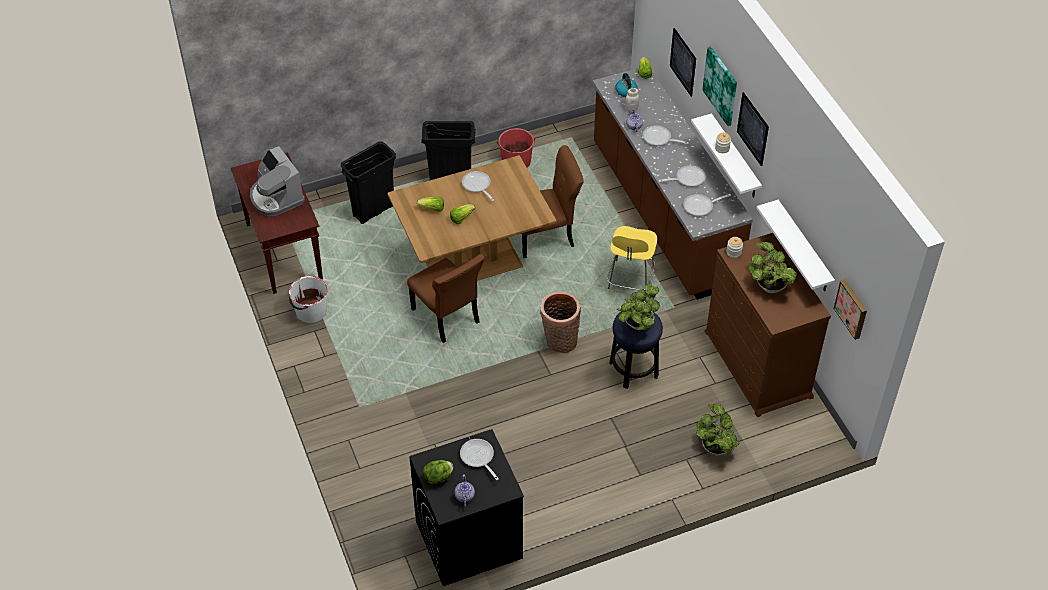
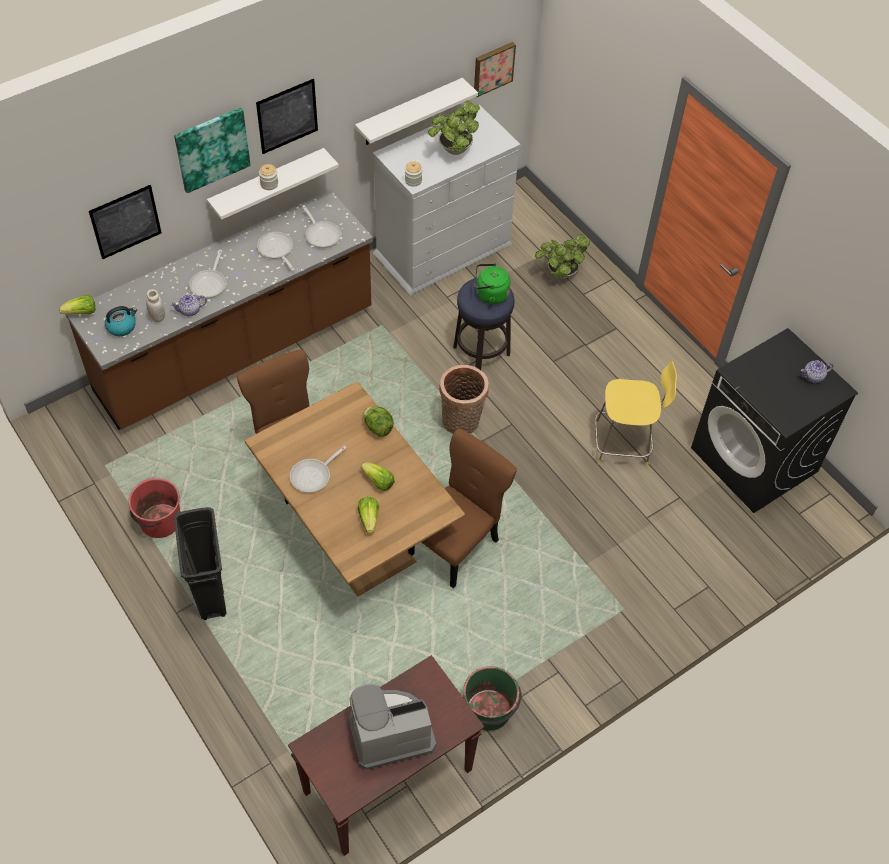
camera: 105 degrees left, 5 degrees up
(276, 197) = (389, 731): coffee machine -> coffee machine turned 150 degrees counterclockwise
(310, 311) = (489, 711): white bucket -> green bucket
(374, 210) = (283, 679): black trash can -> none
(439, 477) = (801, 404): lettuce -> lettuce (378, 427)
(478, 458) = (760, 374): frying pan -> none
(630, 283) = (354, 369): yellow stool -> yellow stool (624, 444)
(637, 325) = (490, 295): potted plant -> green kettle
(758, 364) = (443, 249): brown dresser -> white dresser

